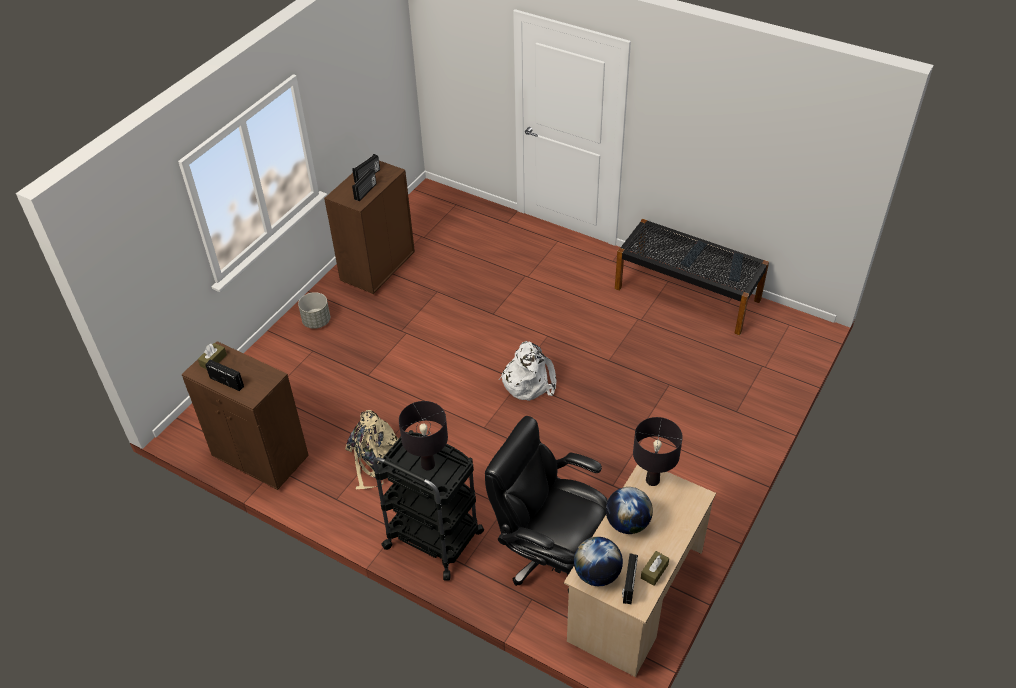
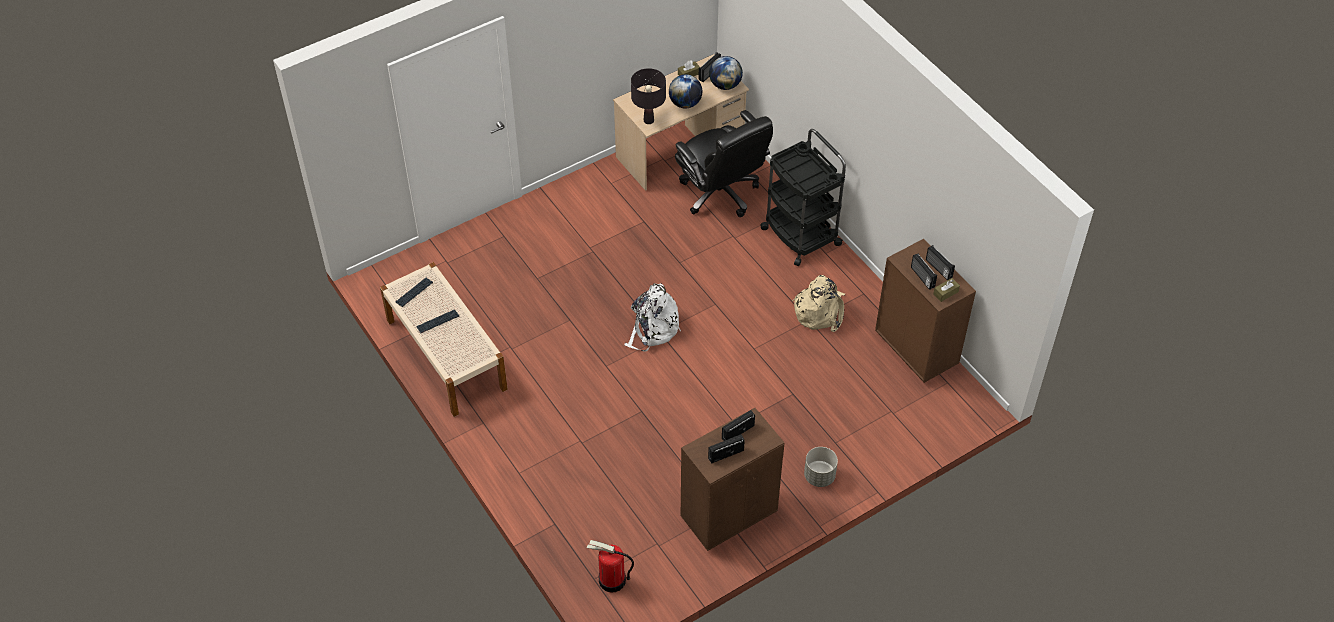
camera: 155 degrees left, 5 degrees up
(243, 366) = (922, 277): none -> radio
(428, 465) = (802, 172): black table lamp -> none
(442, 207) = (611, 580): none -> fire extinguisher
(687, 294) = (445, 355): black bench -> beige bench

